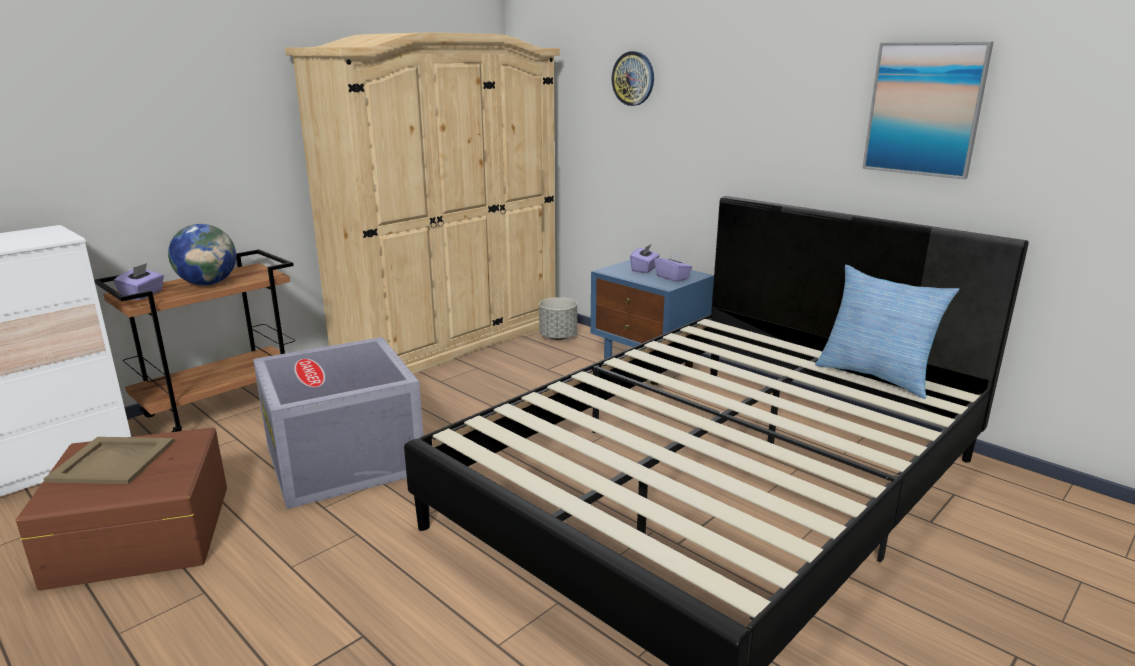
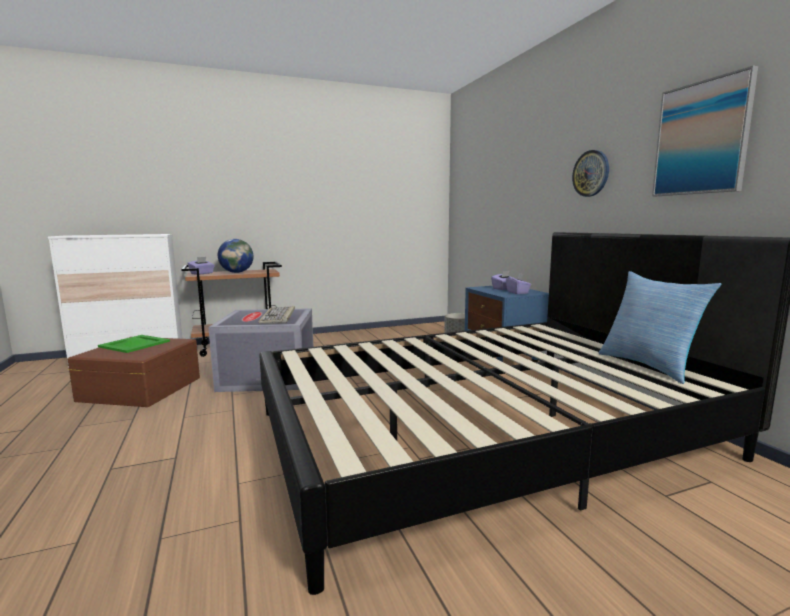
camera: 25 degrees right, 10 degrees down
(112, 461) = (134, 344): beige tray -> green tray
(359, 368) = (278, 317): none -> keyboard
(450, 339) = (389, 333): beige wardrobe -> none
(633, 78) = (510, 161): wall clock -> wall clock (591, 173)

